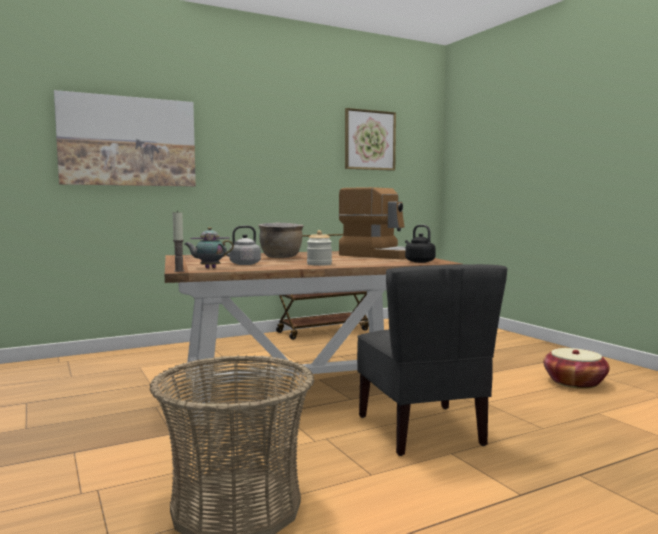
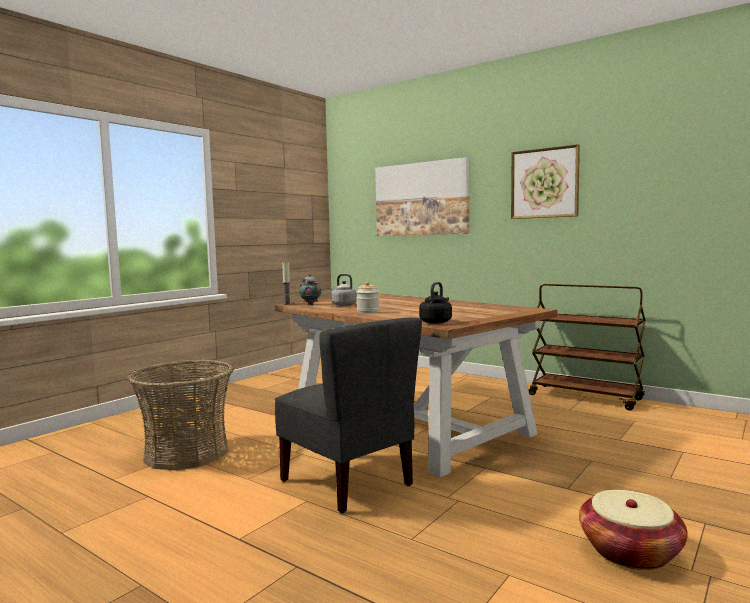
camera: 65 degrees right, 0 degrees up
(281, 257) = (403, 304): brown cooking pot -> none
(369, 140) = (686, 162): picture -> picture (544, 183)
(380, 255) = (475, 312): coffee machine -> none
(422, 430) = (348, 482): grey chair -> grey chair turned 90 degrees counterclockwise

